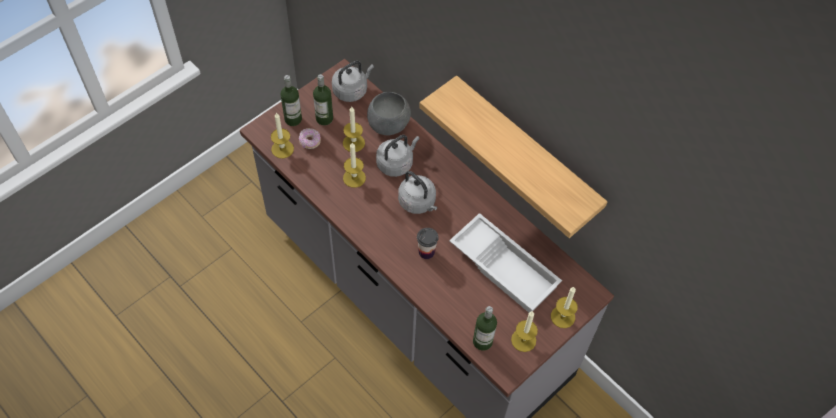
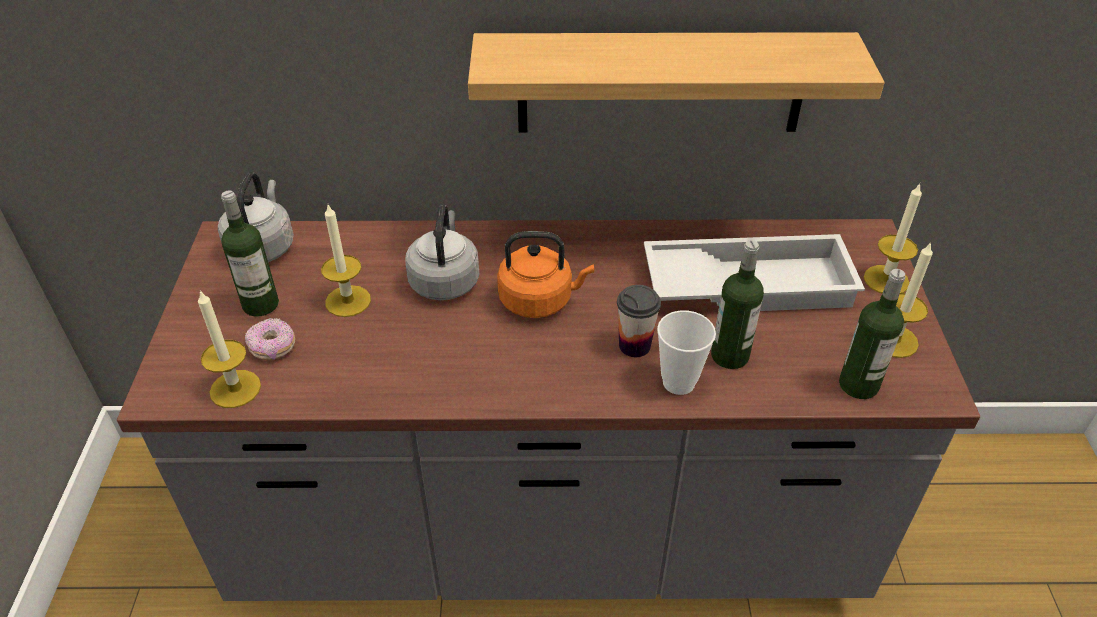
camera: 45 degrees left, 15 degrees down
(293, 119) = (206, 339): bottle -> bottle (729, 356)
(354, 178) = (406, 340): candle -> none
(389, 125) = (374, 247): grey bowl -> none
(418, 203) = (539, 300): grey kettle -> orange kettle
(421, 280) = (678, 382): none -> cup

